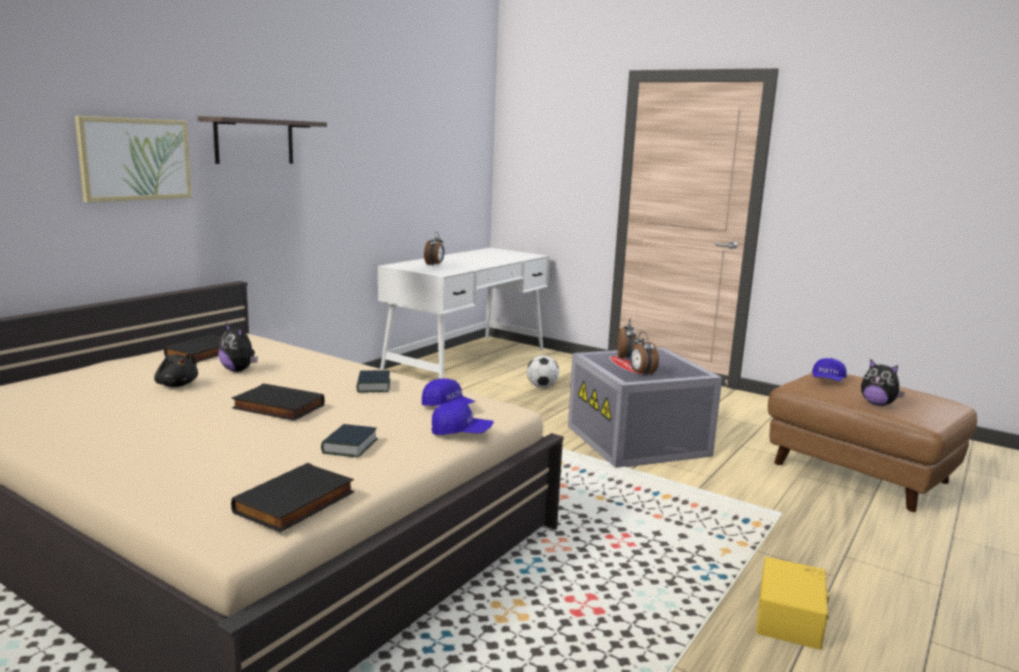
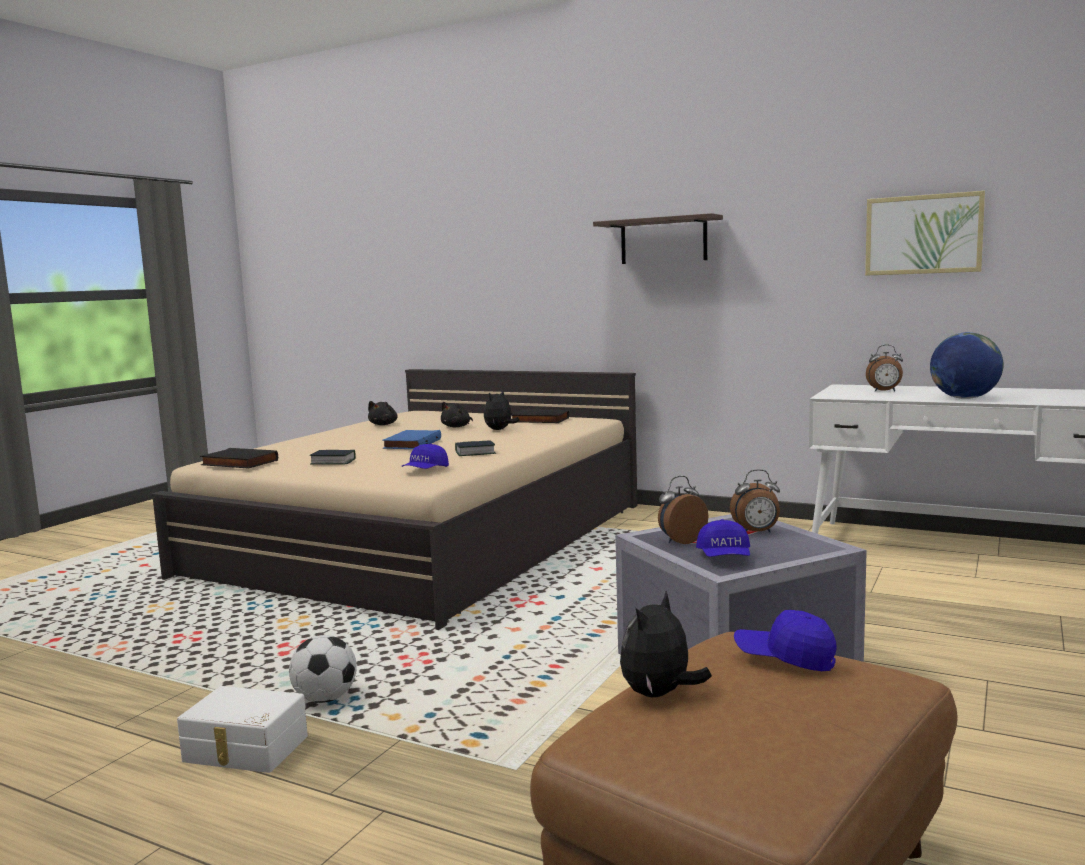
camera: 85 degrees right, 5 degrees down
(70, 419) = (384, 424): none -> black plush toy
(135, 159) = (555, 263): picture -> picture (923, 234)
(277, 407) = (411, 443): black book -> blue book
(461, 432) = (361, 477): blue cap -> blue cap (724, 557)
(486, 262) = (964, 398): none -> globe
(541, 386) = (905, 597): football -> football (325, 699)
(791, 617) = (244, 750): yellow storage box -> white storage box

